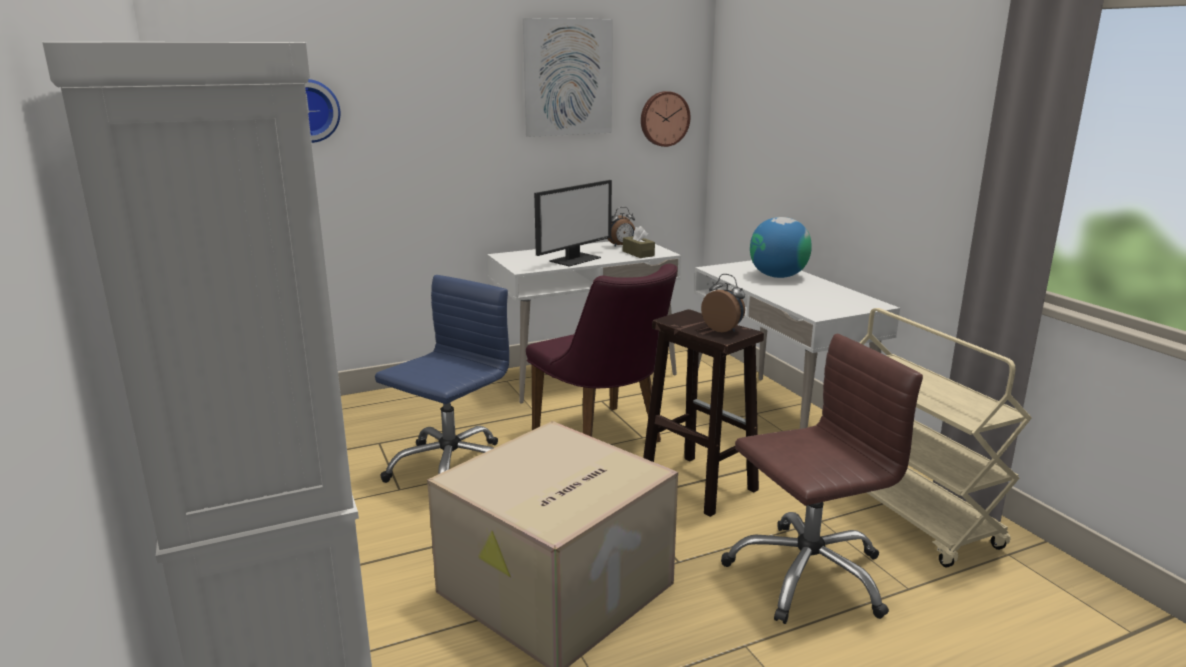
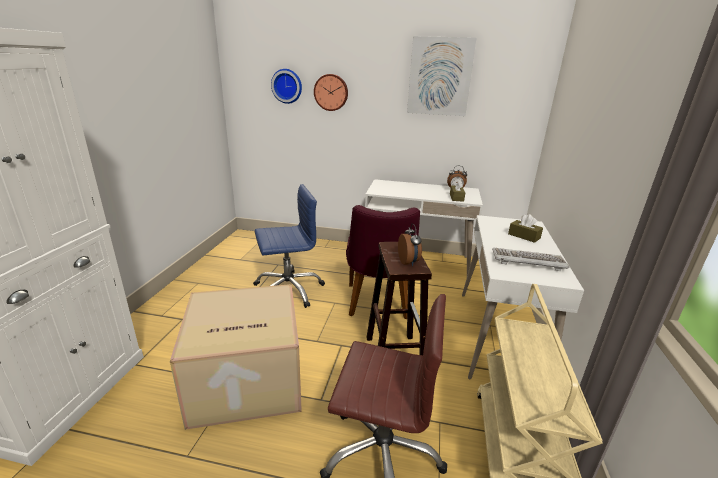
camera: 35 degrees right, 5 degrees up
(574, 259) = (413, 192): monitor -> none
(664, 118) = (509, 110): wall clock -> wall clock (331, 92)
(778, 276) = (524, 236): globe -> brown tissue box
(820, 297) = (527, 261): none -> keyboard

